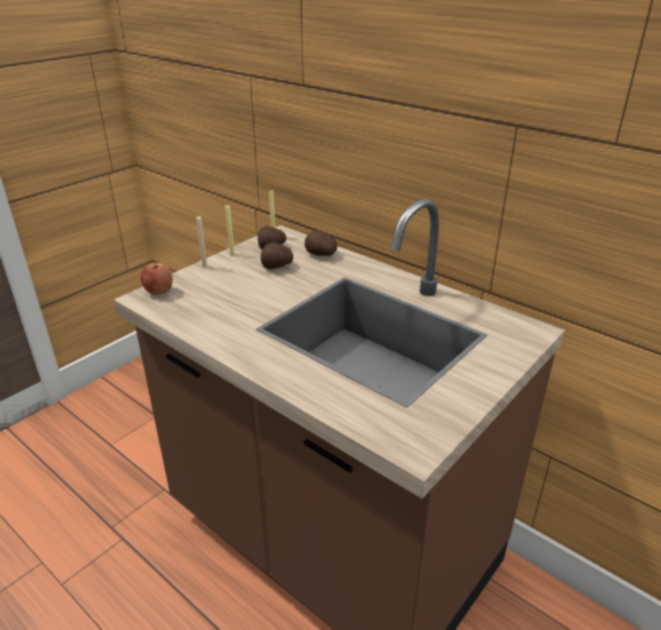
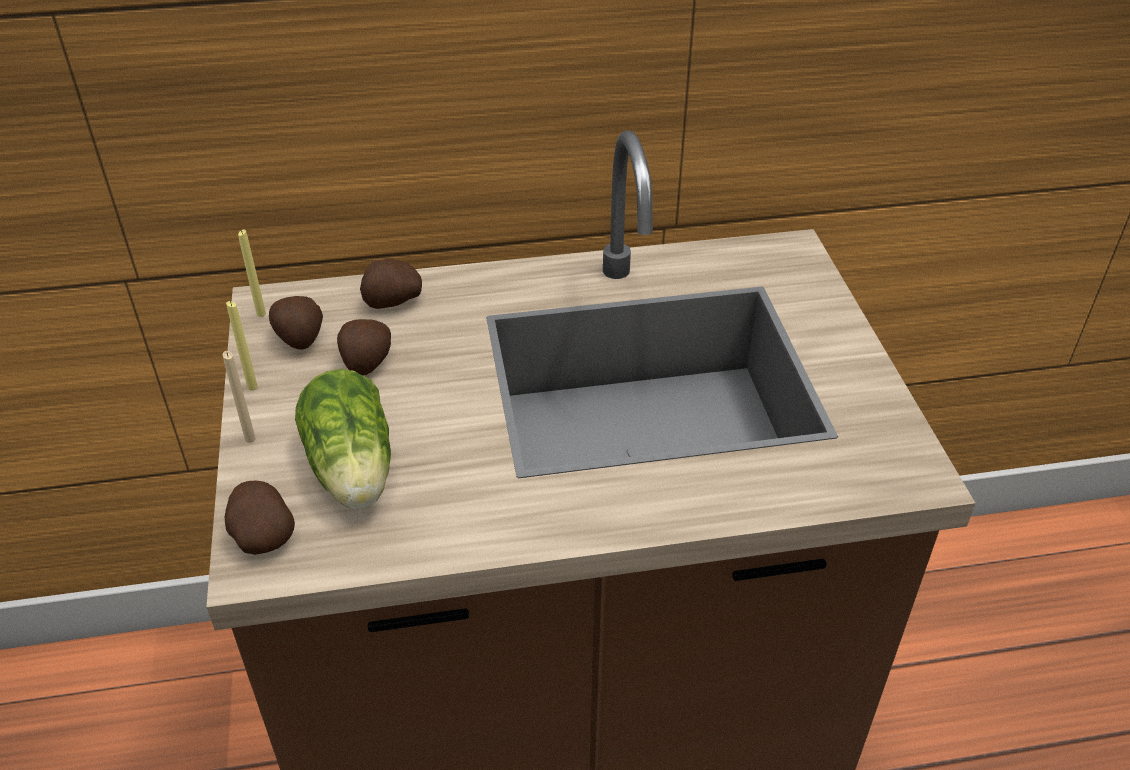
camera: 50 degrees left, 10 degrees up
(159, 292) = (262, 535): apple -> potato
(213, 293) = (352, 471): none -> lettuce

